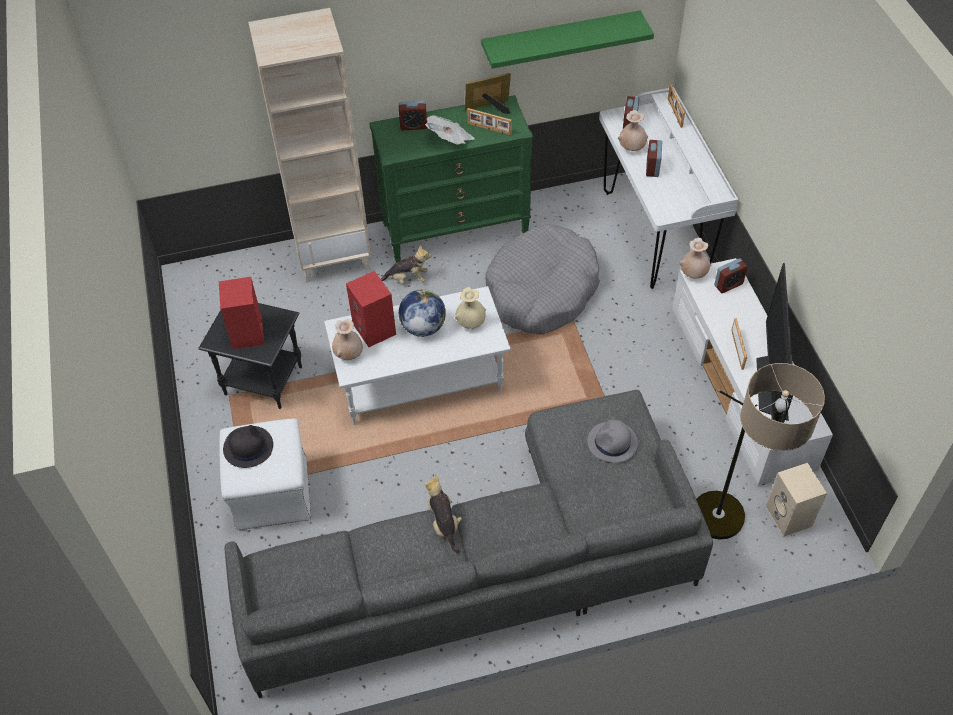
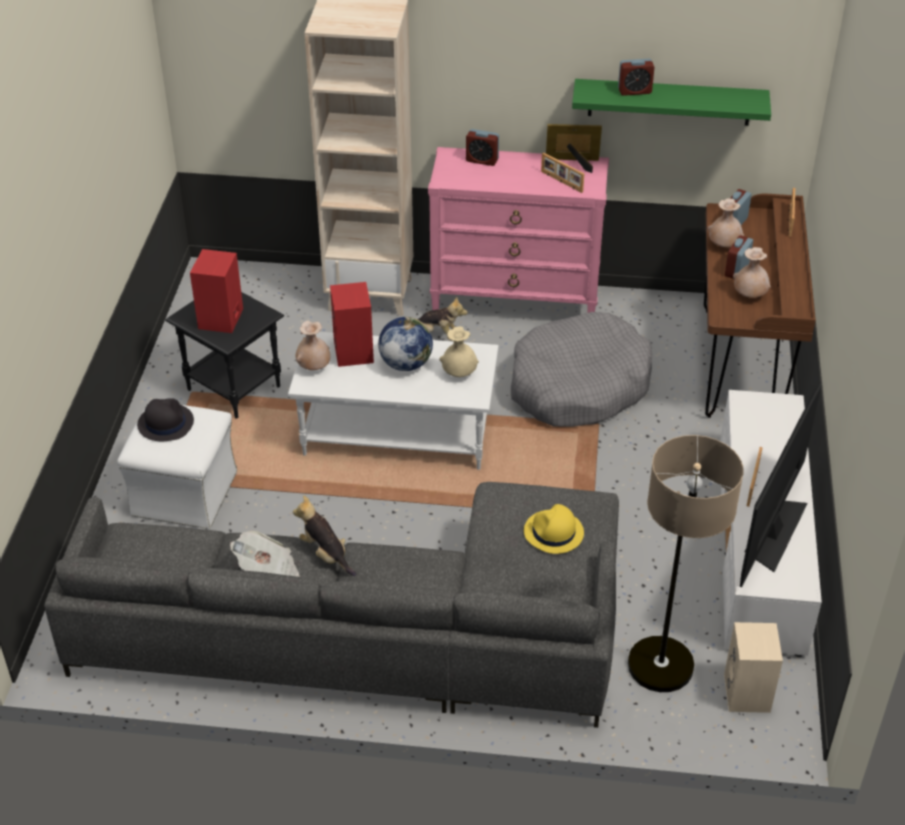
camera: 20 degrees right, 10 degrees down
(444, 524) = (326, 554): plush toy -> plush toy turned 45 degrees counterclockwise
(450, 140) = (513, 182): newspaper -> newspaper (267, 570)
(456, 229) = (516, 302): green dresser -> pink dresser
(612, 443) = (553, 533): grey hat -> yellow hat
(654, 234) = (741, 364): white desk -> brown desk
(693, 273) = (743, 397): beige vase -> beige vase (749, 295)
(728, 285) = (779, 419): alarm clock -> alarm clock (634, 91)

